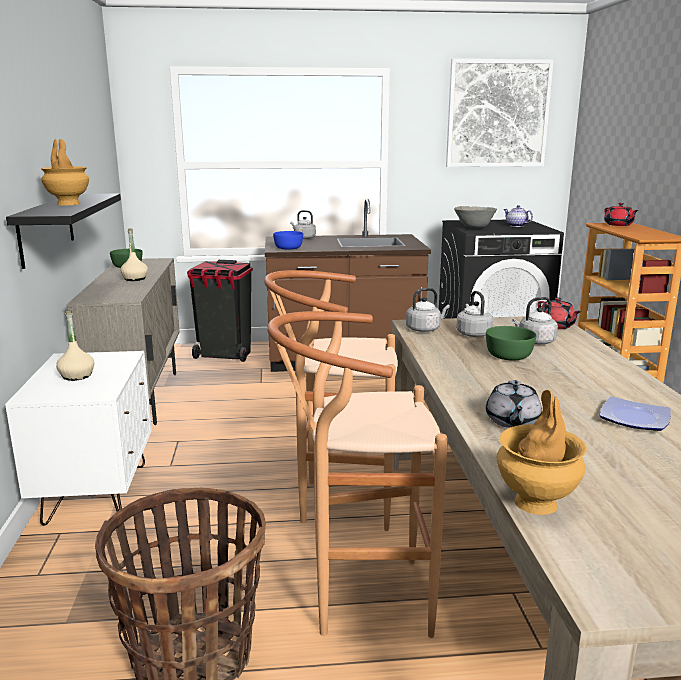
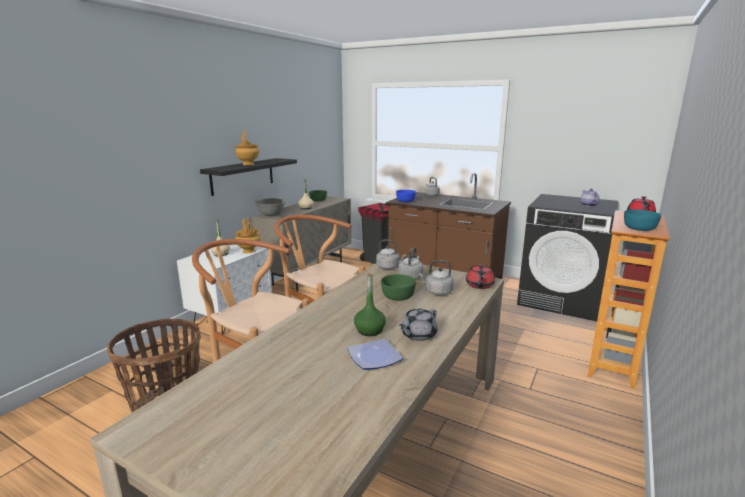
camera: 35 degrees right, 0 degrees up
(474, 228) = (547, 202): grey bowl -> grey bowl (271, 215)
(497, 114) = (597, 113): picture -> none
(512, 421) = (303, 333): grey teapot -> grey teapot (418, 335)
(536, 503) = (211, 378): brown vase -> brown vase (248, 251)
(566, 396) = (370, 330): none -> green bottle
(652, 235) = (639, 228): none -> turquoise bowl

